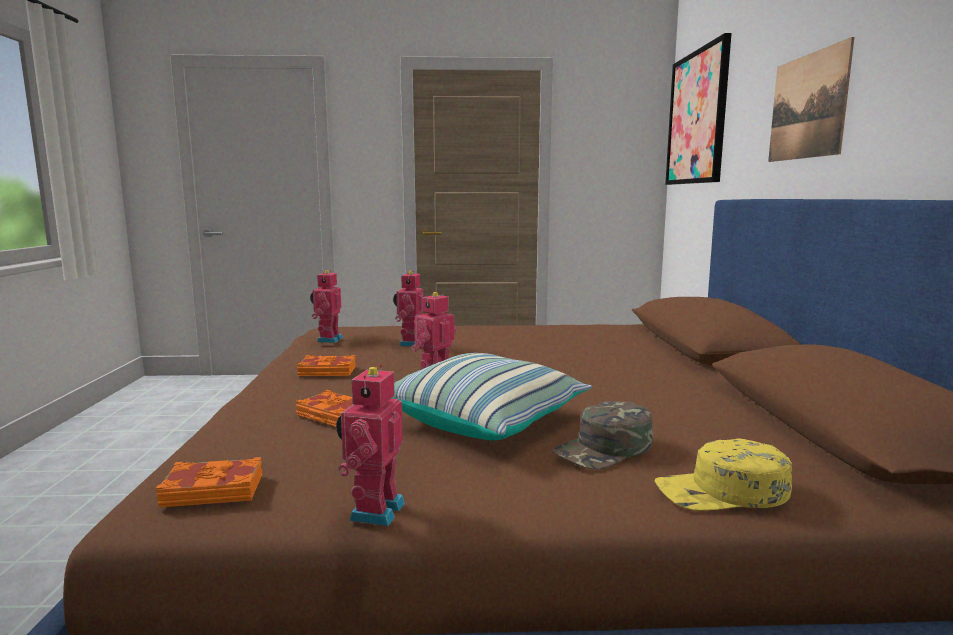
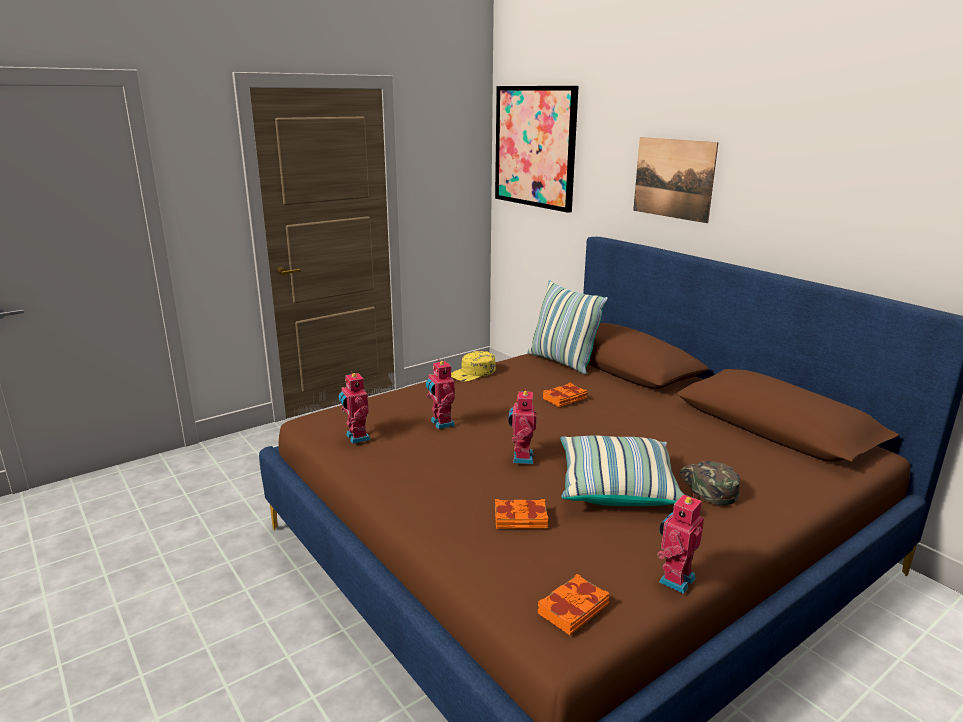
camera: 35 degrees left, 10 degrees up
(327, 371) = (429, 476): orange book -> orange book (565, 399)
(373, 511) = (674, 579): toy robot -> toy robot turned 60 degrees clockwise
(604, 449) = (707, 486): green cap -> green cap turned 150 degrees clockwise
(632, 332) = (562, 362): none -> pillow
(722, 492) = (788, 495): yellow cap -> yellow cap (472, 373)

